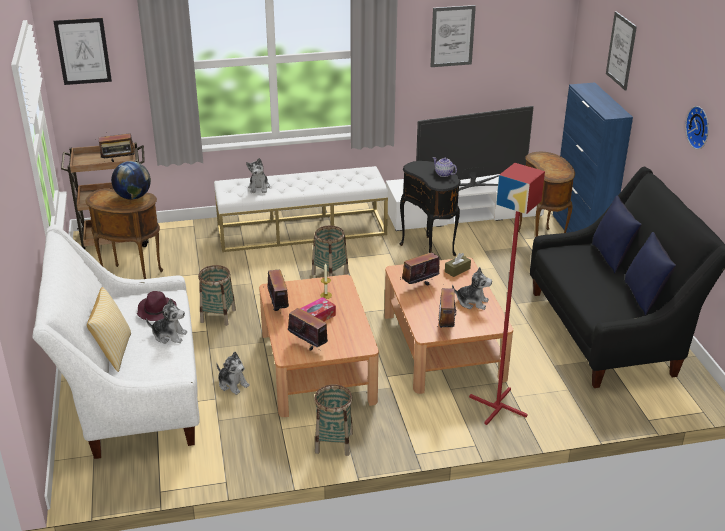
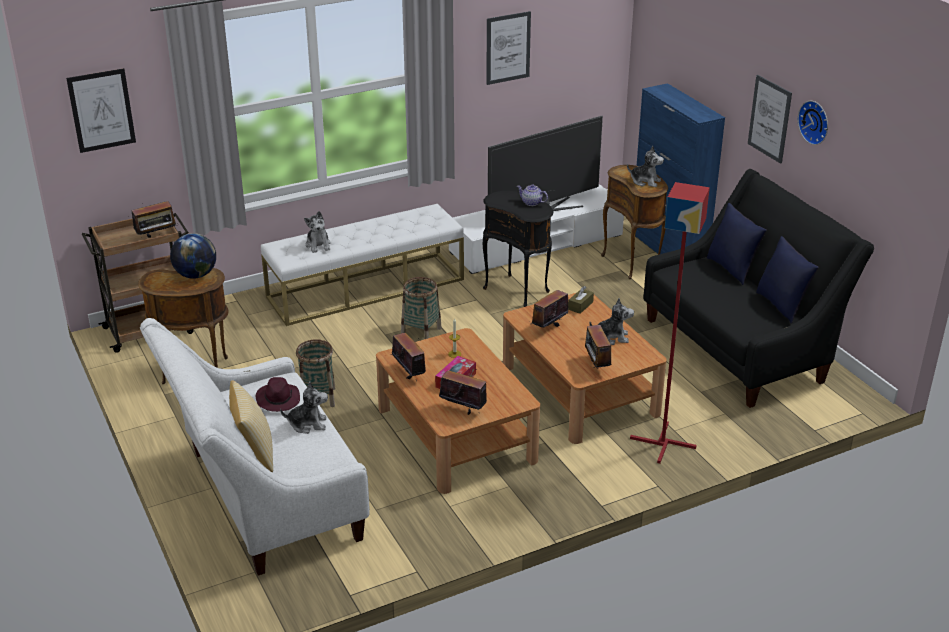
camera: 15 degrees left, 0 degrees up
(233, 384) = (372, 469): plush toy -> plush toy (645, 181)
(333, 443) = (512, 510): basket -> none
(621, 50) = (701, 47): picture -> picture (769, 118)

